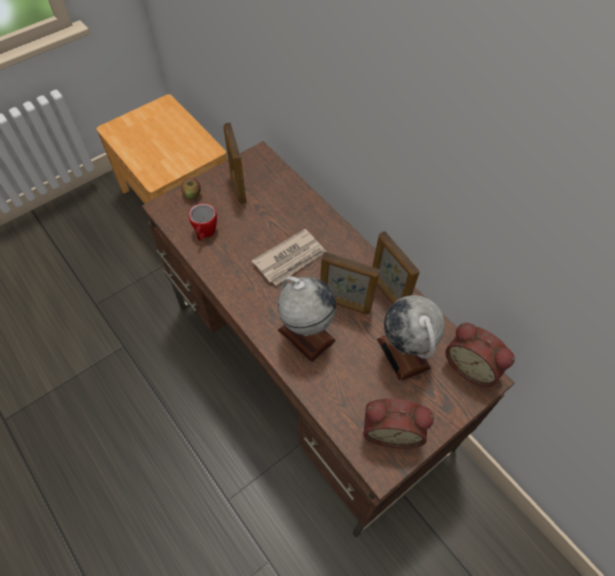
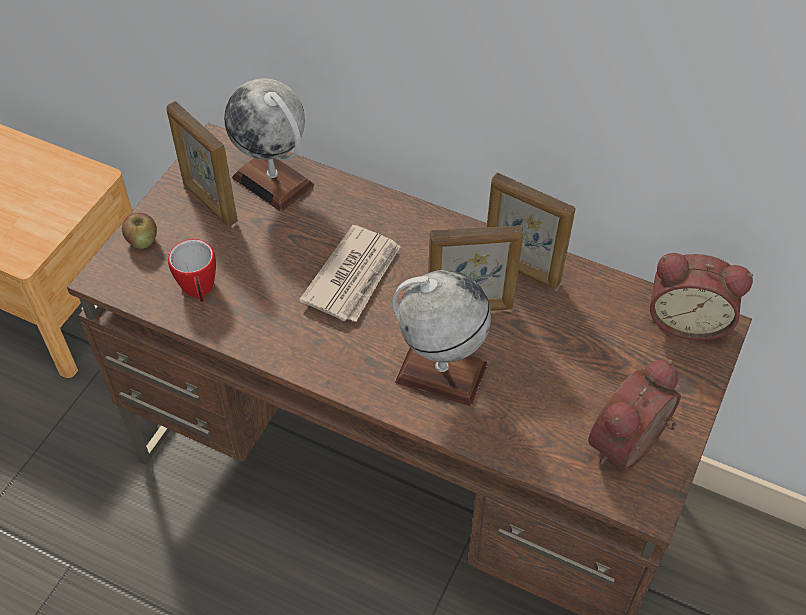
camera: 25 degrees left, 5 degrees down
(391, 429) = (631, 446): alarm clock -> alarm clock turned 150 degrees clockwise
(403, 353) = (590, 341): globe -> globe (273, 181)

